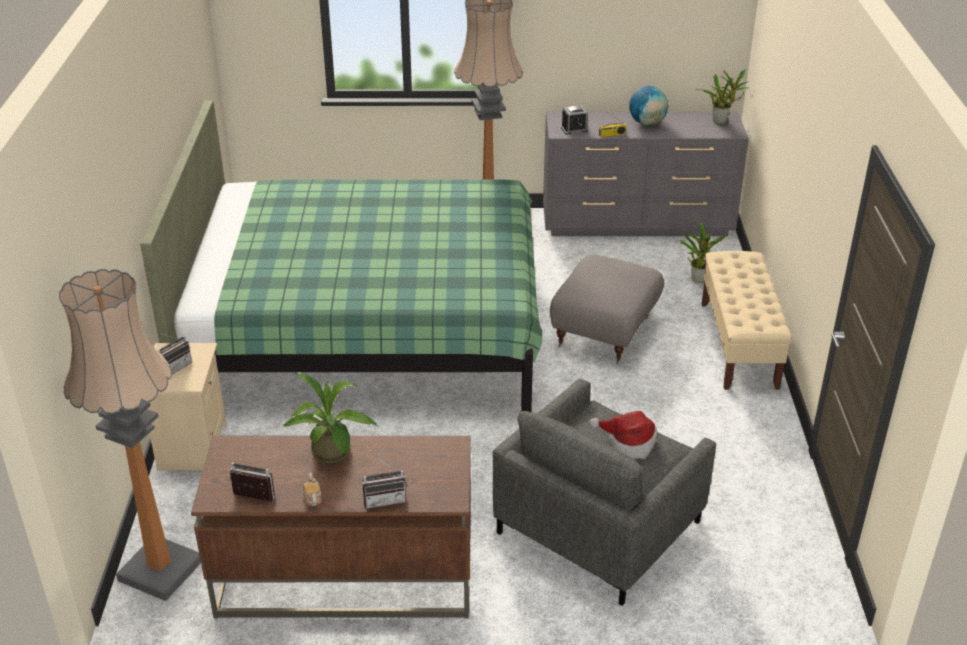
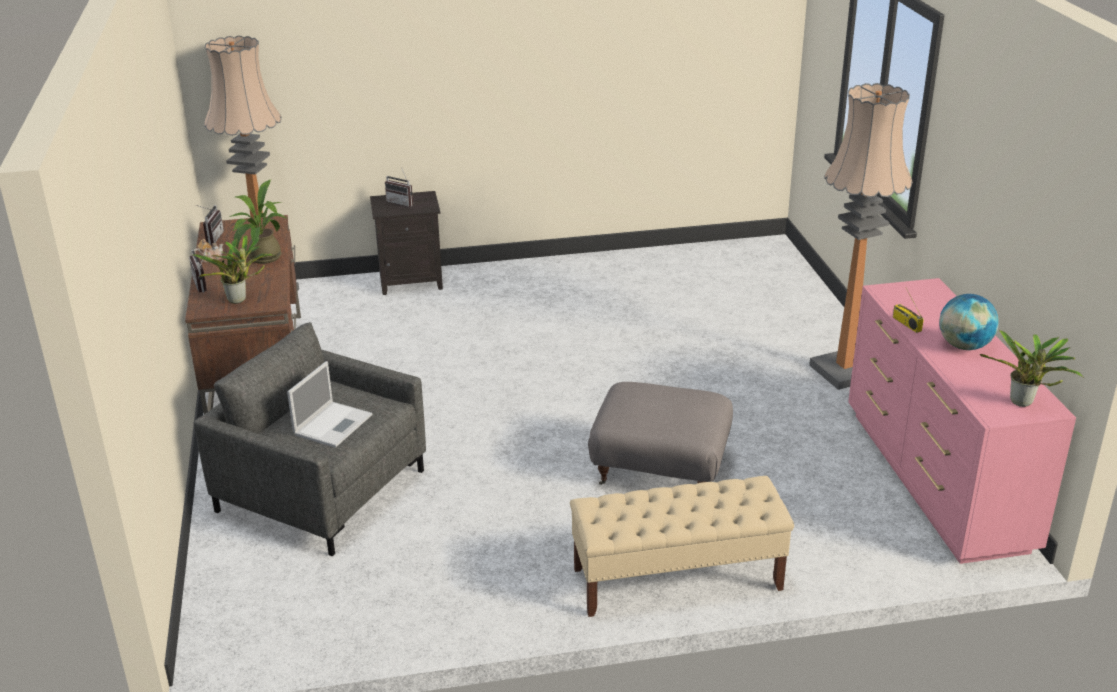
camera: 80 degrees right, 5 degrees down
(191, 445) = (411, 281): beige nightstand -> black nightstand
(366, 326) = (608, 328): green bed -> none
(574, 129) = (901, 299): alarm clock -> none
(628, 443) = (333, 424): hat -> laptop
(638, 223) = (936, 480): grey dresser -> pink dresser
(698, 278) = (823, 539): potted plant -> potted plant (240, 300)

